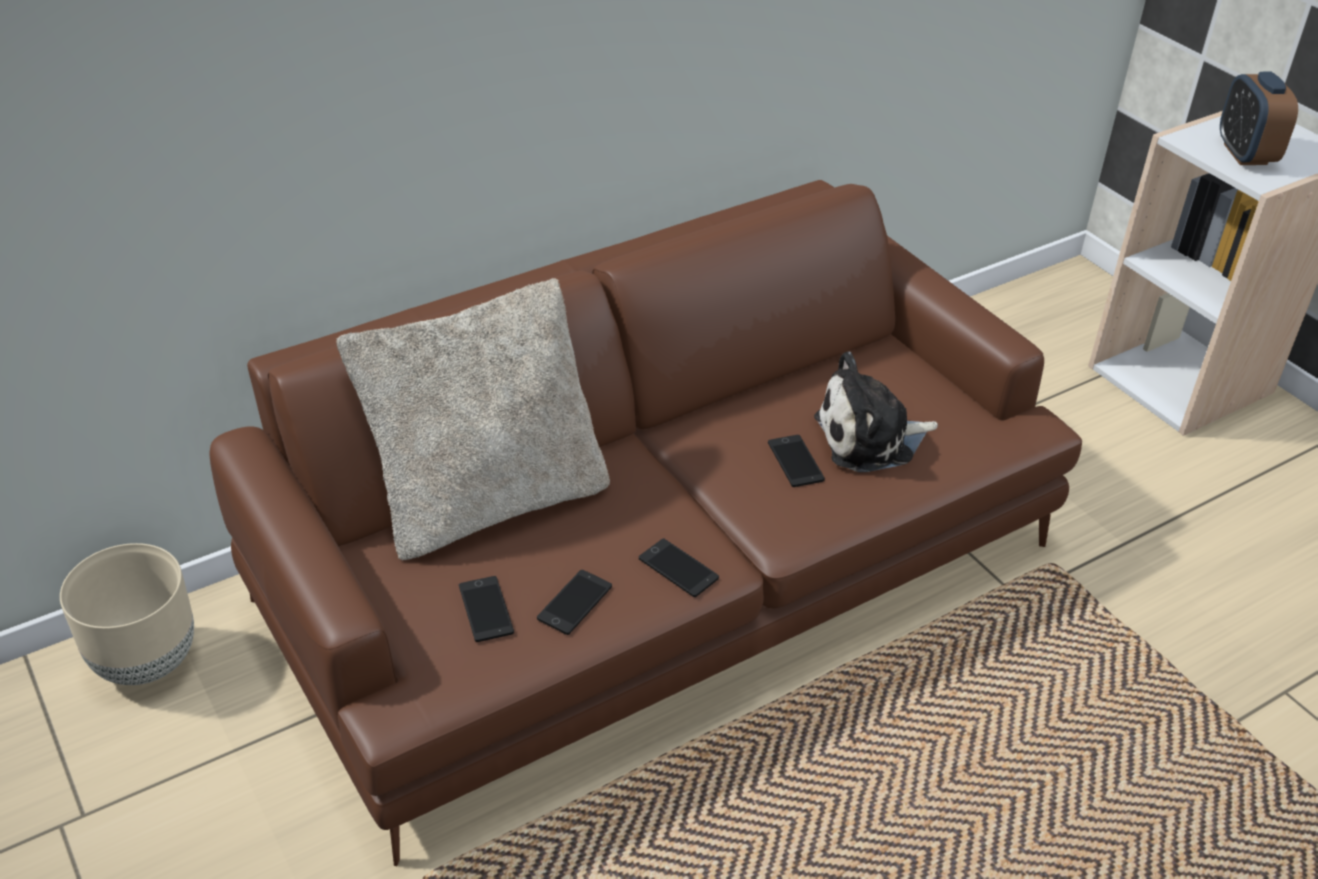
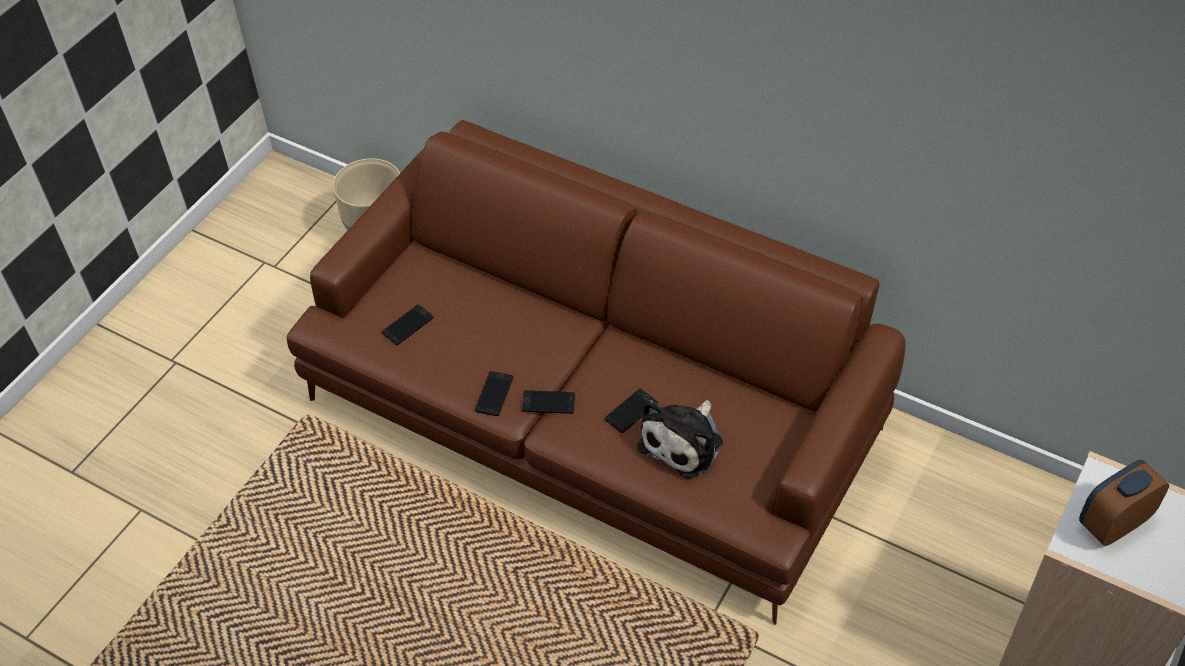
camera: 65 degrees right, 10 degrees up
(488, 495) = (498, 282): beige pillow -> none
(575, 603) = (437, 360): phone -> phone (548, 402)
(870, 439) = (684, 442): plush toy -> plush toy turned 105 degrees counterclockwise

